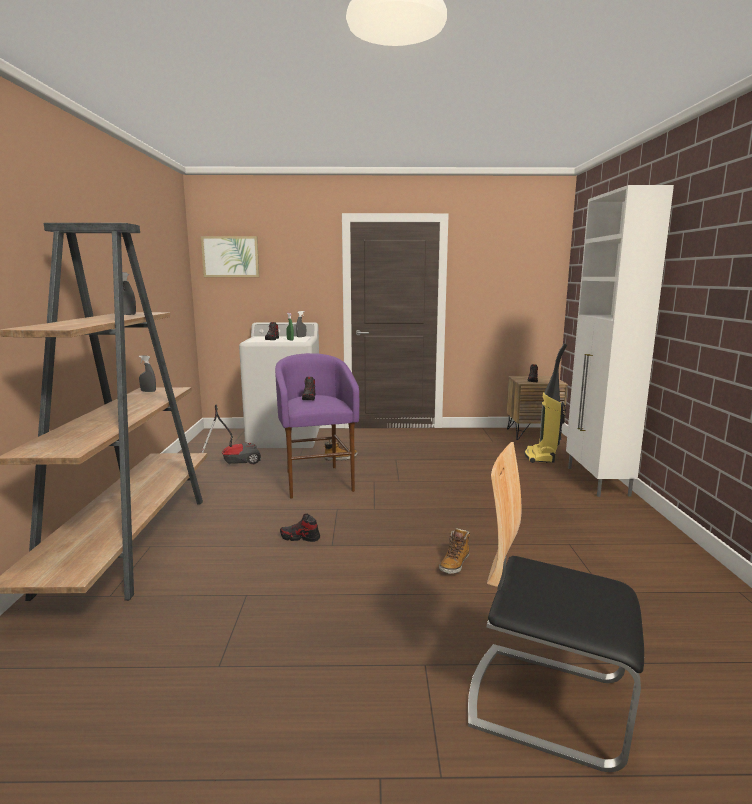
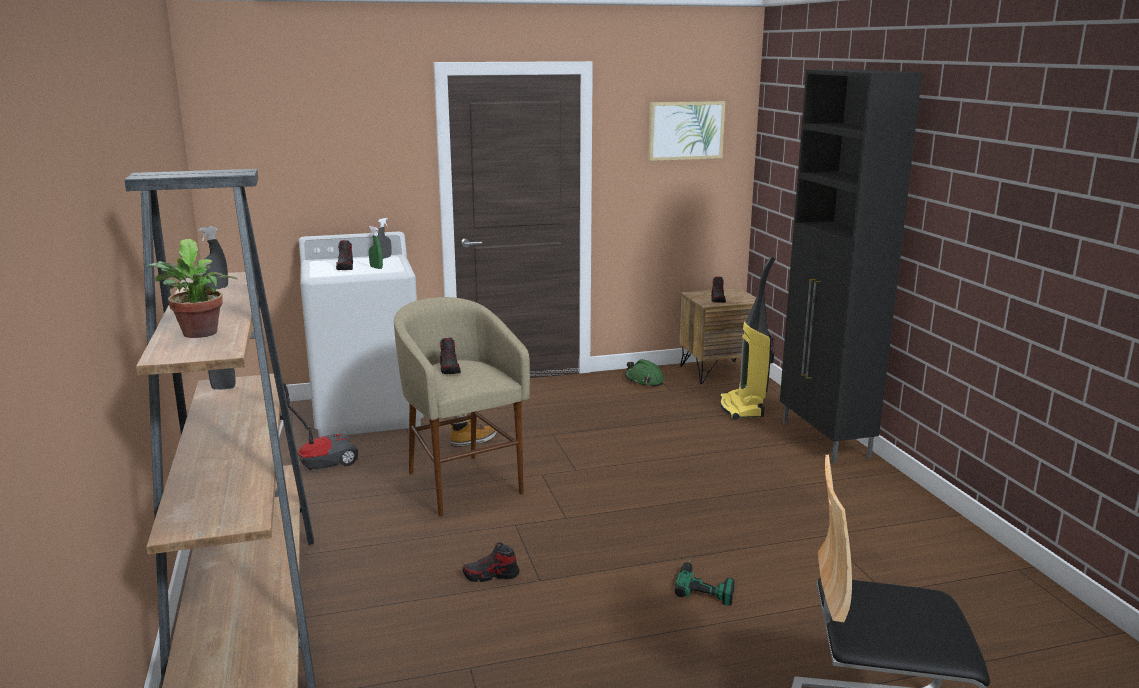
camera: 15 degrees left, 5 degrees up
(69, 324) = (199, 334): none -> potted plant
(230, 256) = (256, 133): picture -> picture (685, 130)
(317, 481) = (461, 483): purple stool -> beige stool
(454, 564) = (705, 583): boot -> power drill
(477, 435) = (644, 380): none -> green hard hat
(597, 481) = (825, 440): white cabinet -> black cabinet

